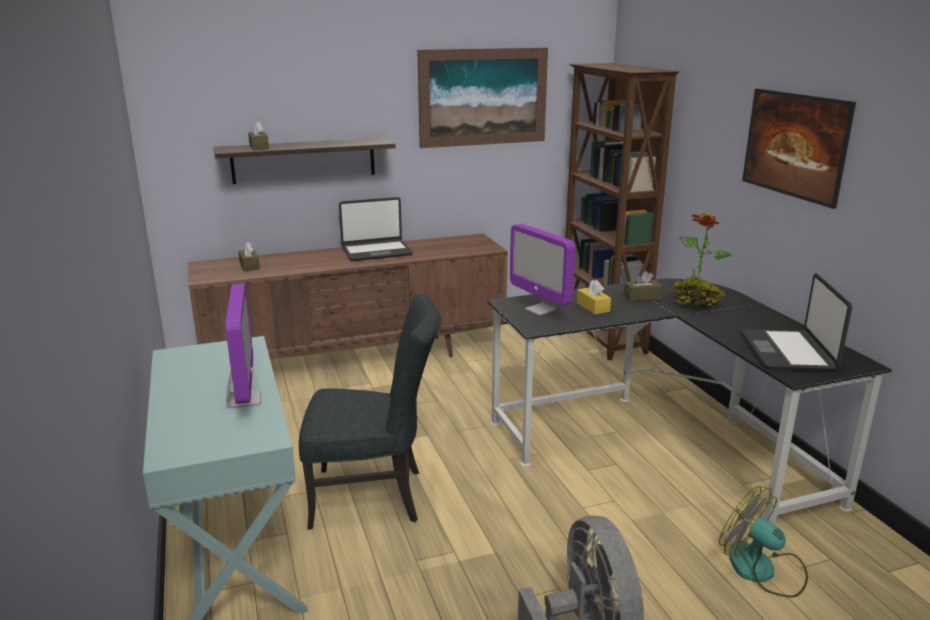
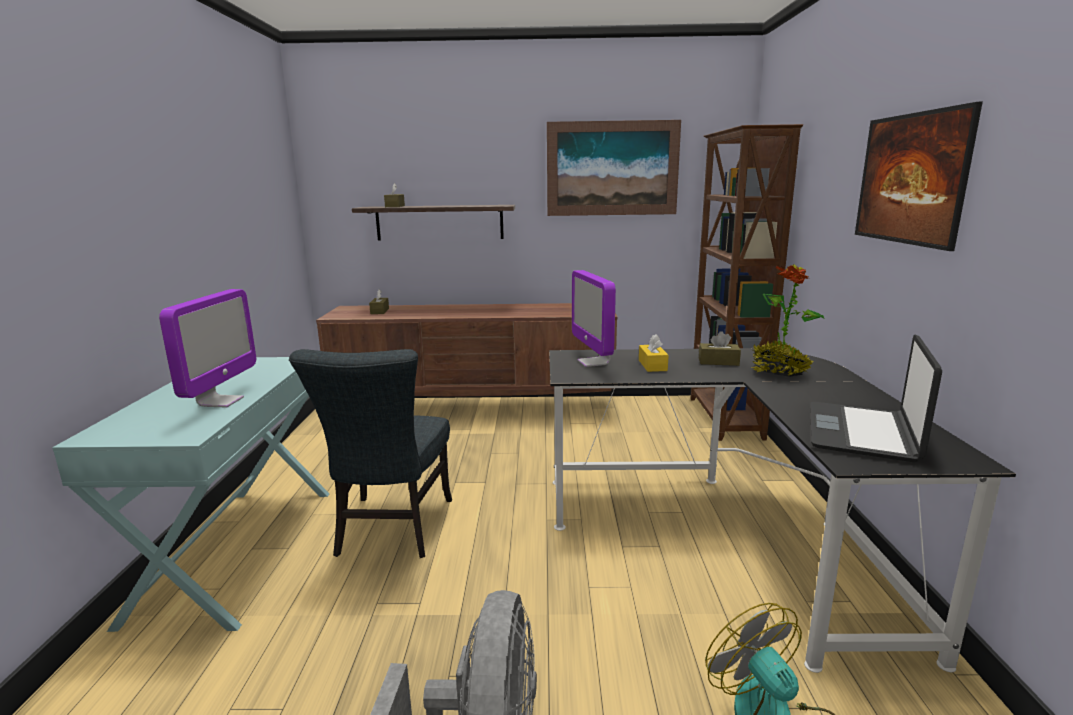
camera: 20 degrees right, 5 degrees down
(375, 496) = (391, 530): grey chair -> grey chair turned 75 degrees clockwise
(376, 251) = (495, 309): laptop -> none

